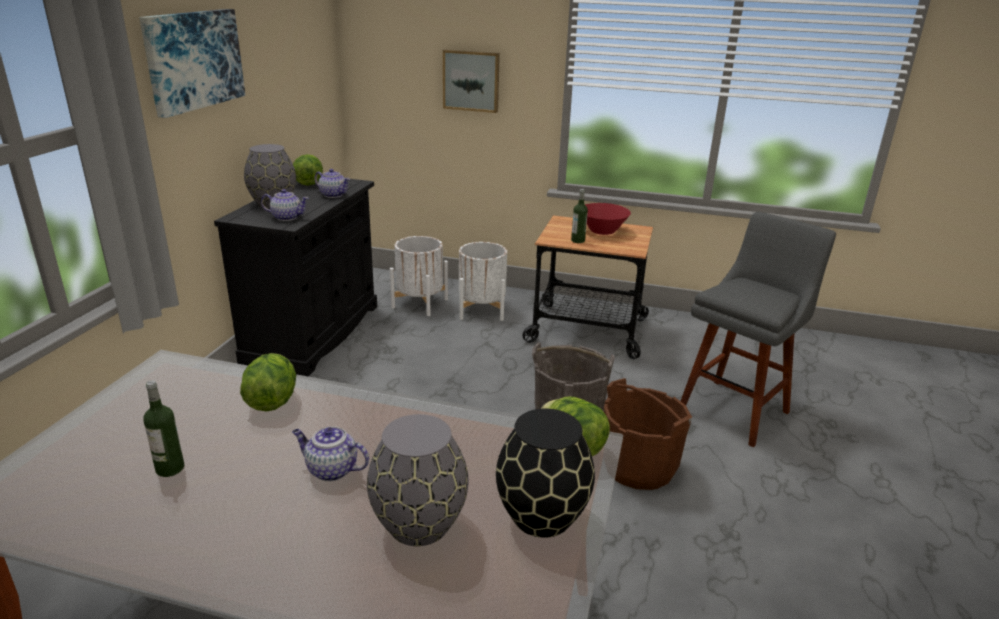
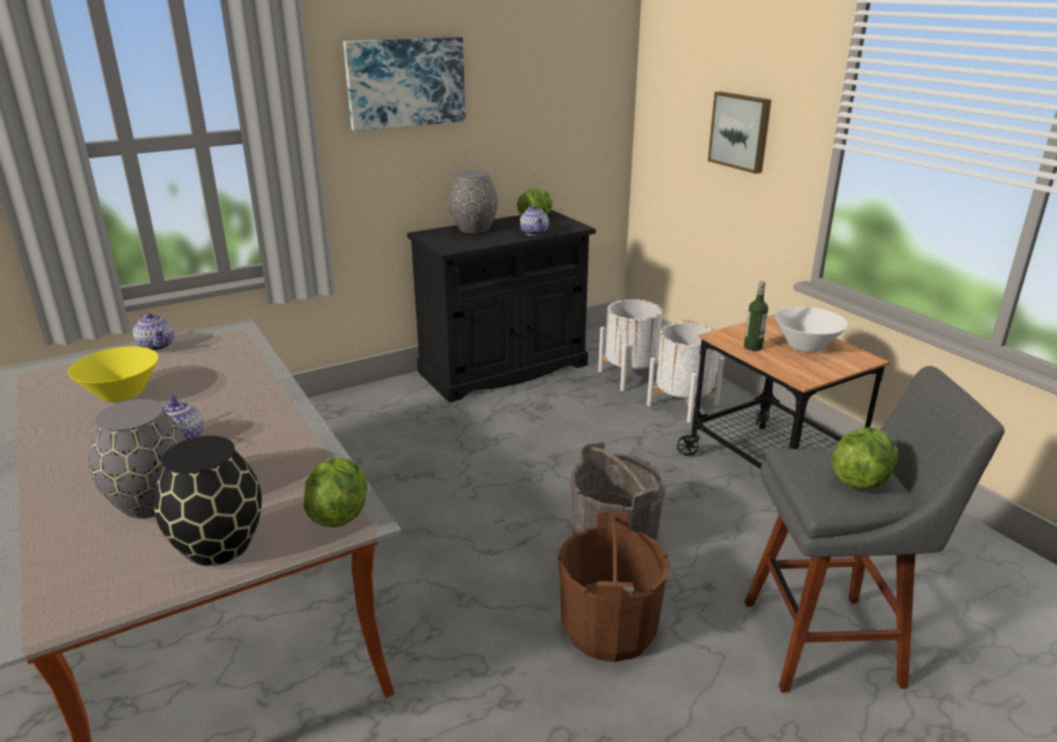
camera: 45 degrees right, 0 degrees up
(170, 468) = (122, 394): bottle -> yellow bowl
(272, 401) = (238, 379): lettuce -> lettuce (860, 480)
(286, 217) = (459, 242): teapot -> teapot (157, 346)
(602, 231) = (806, 346): red bowl -> white bowl

